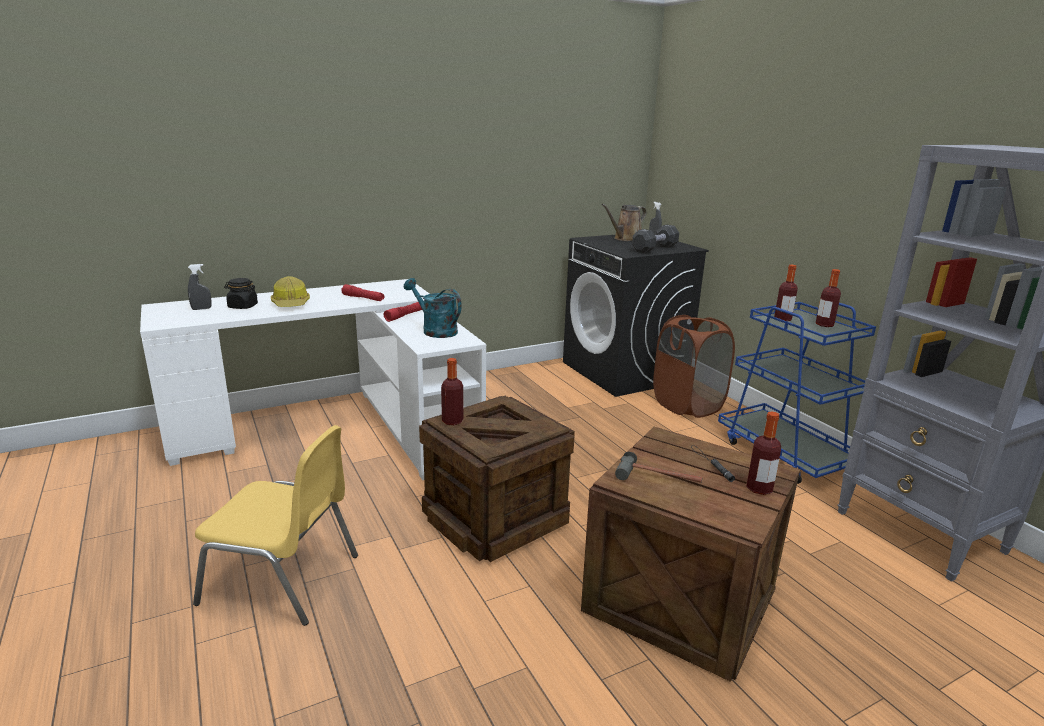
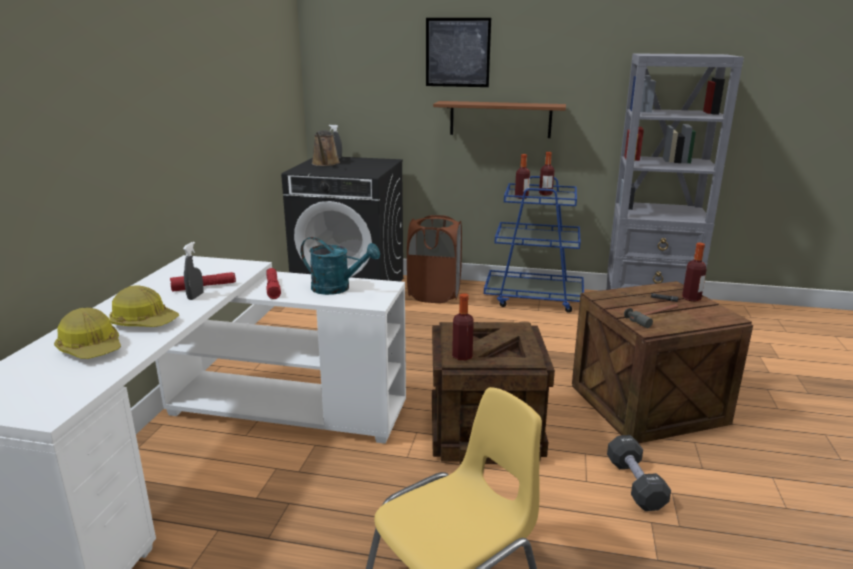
camera: 50 degrees left, 0 degrees up
(201, 309) = (41, 374): grey spray bottle -> grey spray bottle (195, 296)
(242, 306) = (91, 348): black jar -> hard hat
(435, 330) = (337, 288): turquoise watering can -> turquoise watering can turned 150 degrees counterclockwise
(654, 249) = (371, 166): black dumbbell -> black dumbbell (635, 484)
(779, 132) = (457, 52): none -> picture
(810, 220) = (500, 119): none -> brown shelf

